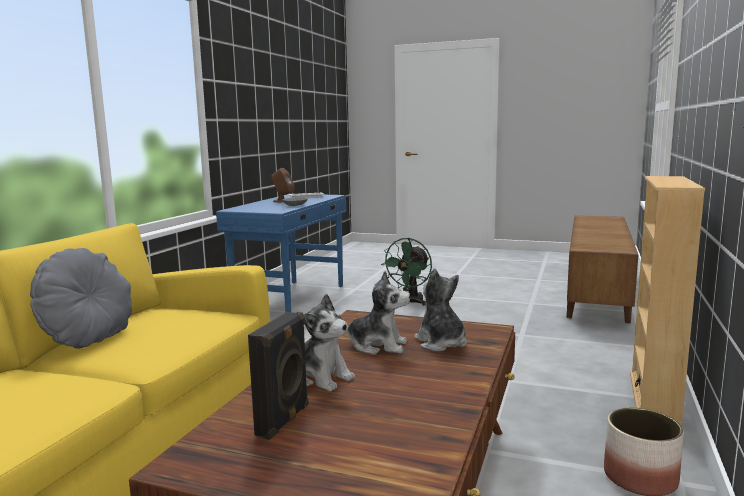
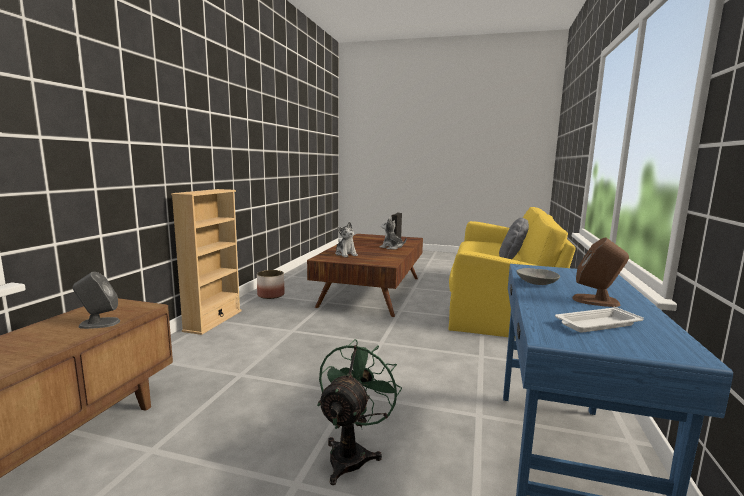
camera: 175 degrees right, 0 degrees up
(377, 346) = (373, 254): plush toy -> none
(587, 241) = (99, 323): none -> grey speaker

